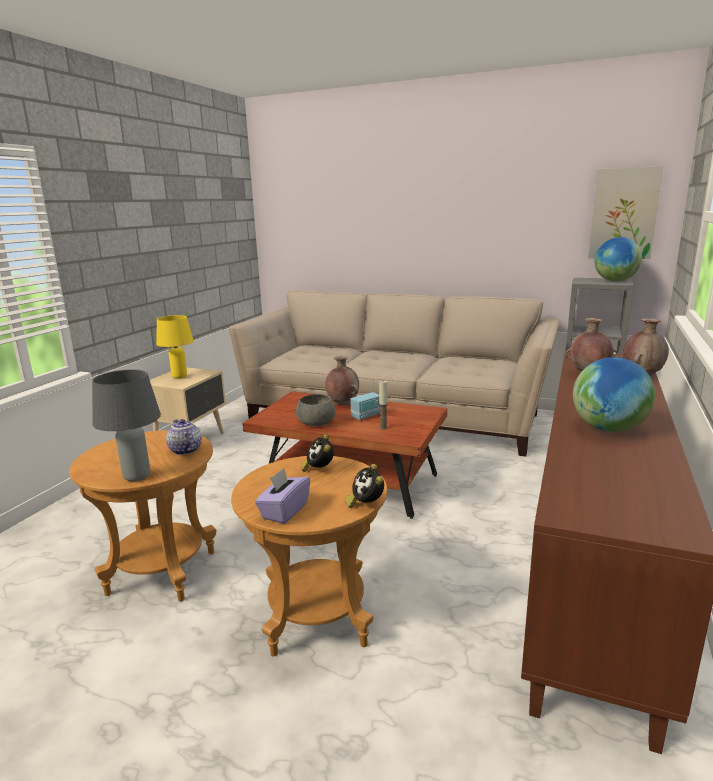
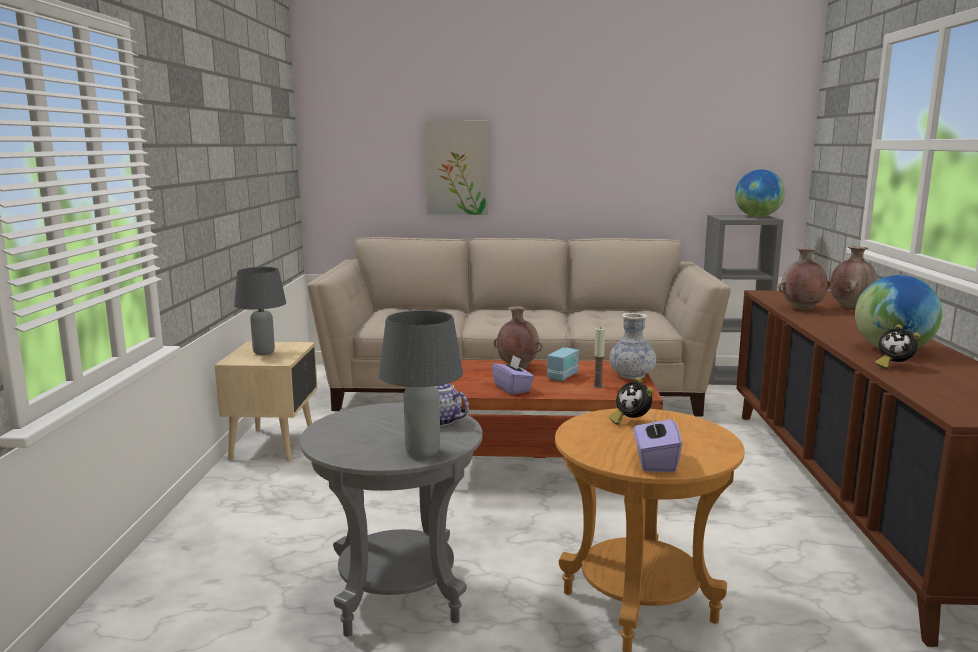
camera: 20 degrees left, 5 degrees down
(162, 572) = (397, 596): brown side table -> grey side table
(179, 377) = (264, 353): yellow table lamp -> grey table lamp
(316, 423) = (512, 389): grey bowl -> purple tissue box
(366, 504) = (730, 445): alarm clock -> alarm clock (893, 366)
(422, 421) = (631, 375): none -> vase
(623, 214) = (756, 145): picture -> picture (457, 168)

